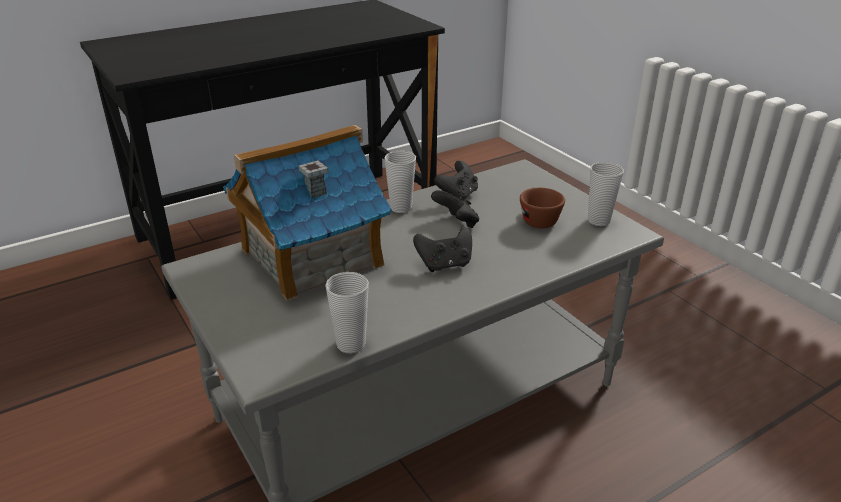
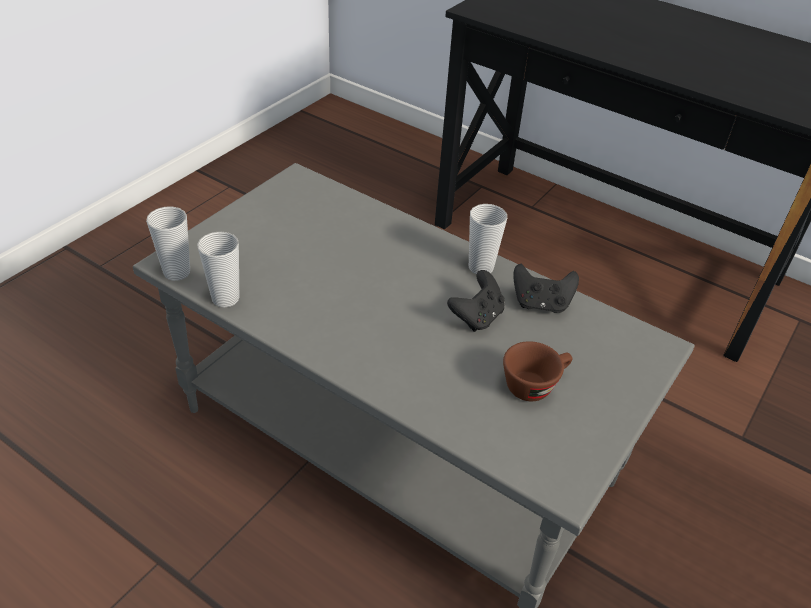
camera: 65 degrees right, 10 degrees up
(310, 257) = (349, 235): toy house -> none
(445, 265) = (385, 327): black game controller -> none
(598, 221) = (573, 447): cup -> cup (177, 272)

